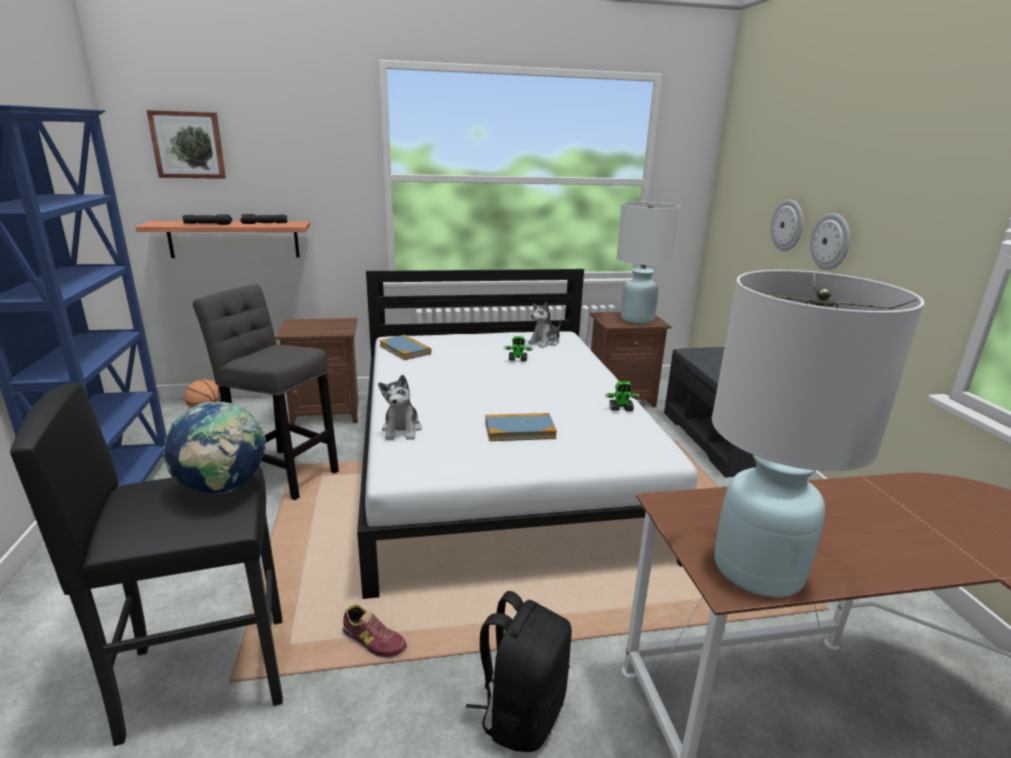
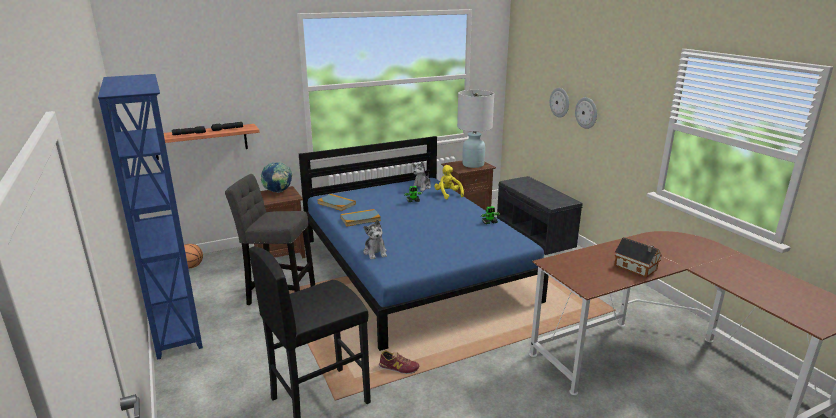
camera: 15 degrees left, 0 degrees up
(188, 145) = (168, 80): picture -> none
(223, 489) = (334, 291): globe -> globe (278, 192)
(499, 464) = (413, 268): white bed -> blue bed
(520, 430) = (441, 242): book -> book (360, 219)
(521, 712) = (490, 380): black backpack -> none
(578, 357) = (448, 194): none -> yellow plush toy
(758, 569) = (597, 281): white table lamp -> none
(868, 553) = (636, 268): none -> toy house

